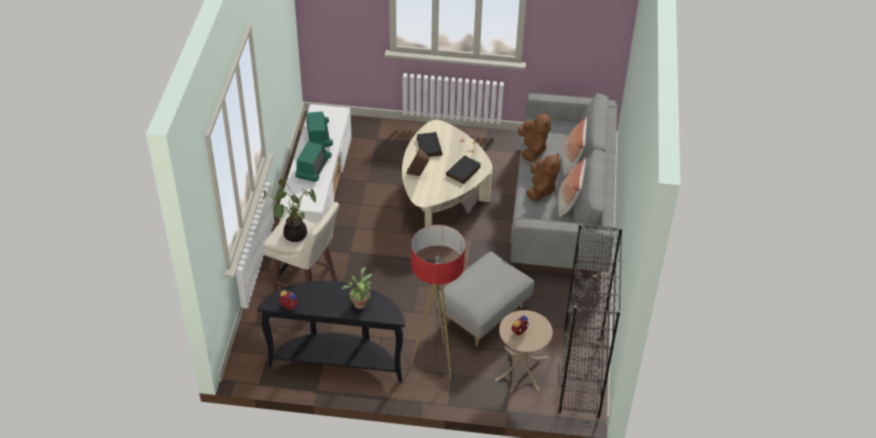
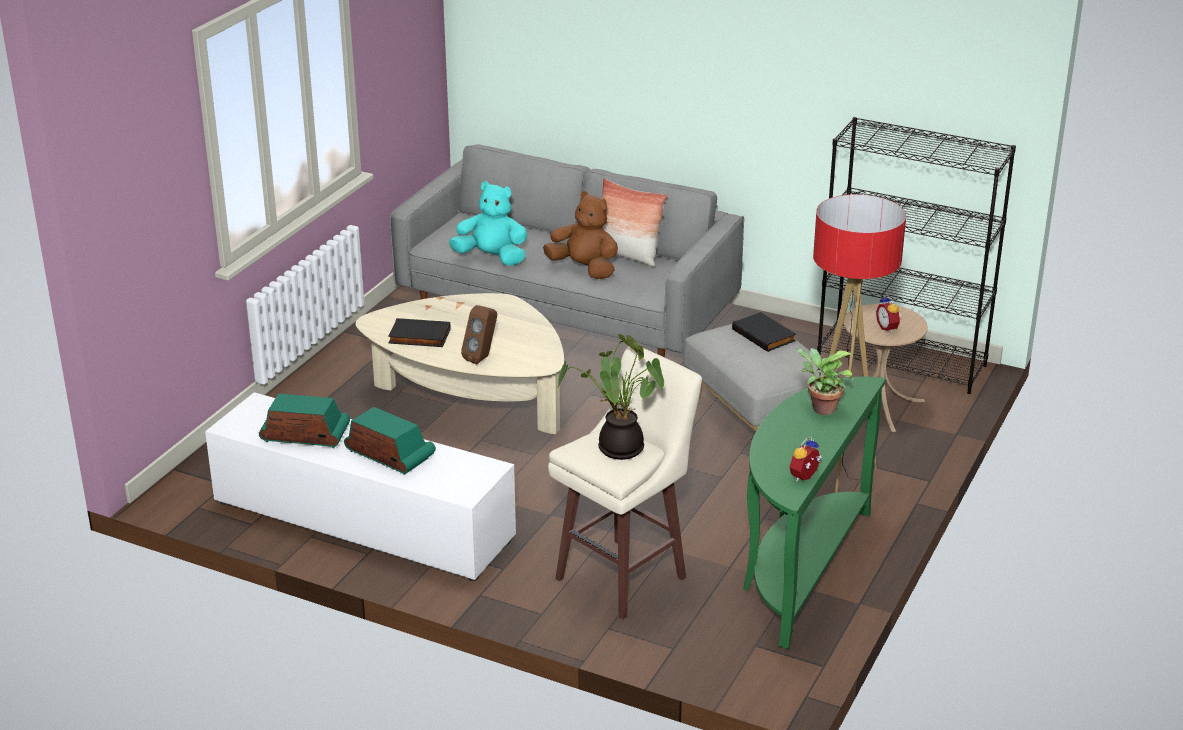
camera: 70 degrees left, 15 degrees down
(338, 360) = (799, 569): black console table -> green console table
(464, 171) = (504, 318): black book -> black book (765, 335)
(532, 149) = (492, 258): brown plush toy -> turquoise plush toy
(571, 161) = (539, 236): pillow -> none

